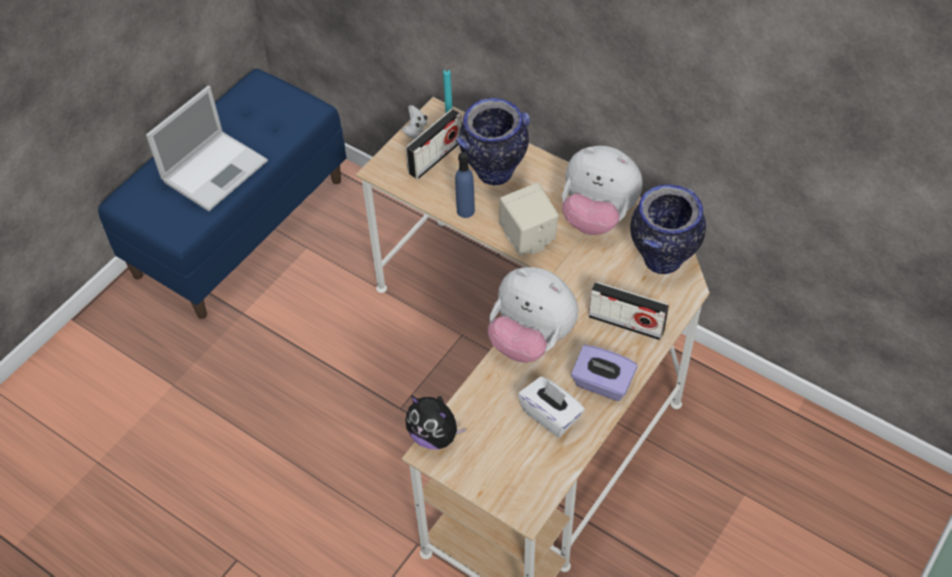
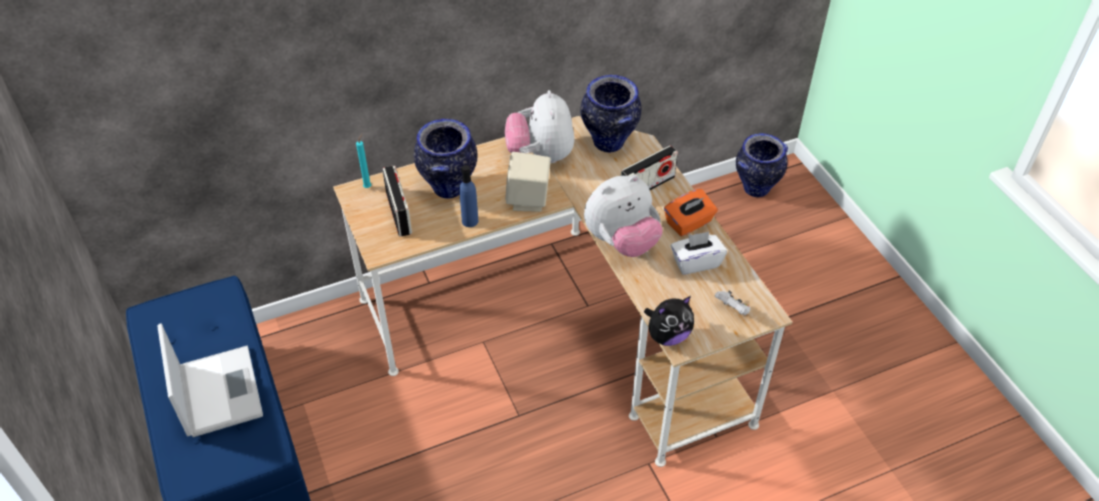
camera: 60 degrees left, 5 degrees down
(415, 131) = (360, 212): white game controller -> white game controller (732, 309)
(597, 216) = (541, 155): plush toy -> plush toy turned 120 degrees clockwise
(602, 384) = (689, 223): purple tissue box -> orange tissue box
(867, 470) = (755, 189): none -> vase

